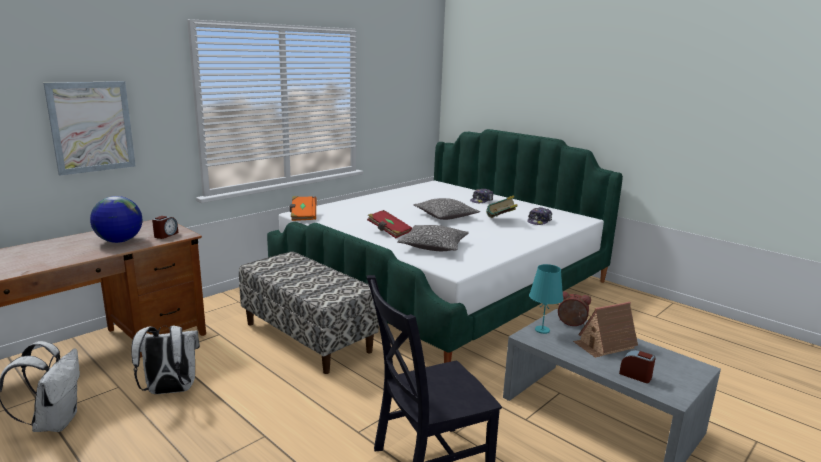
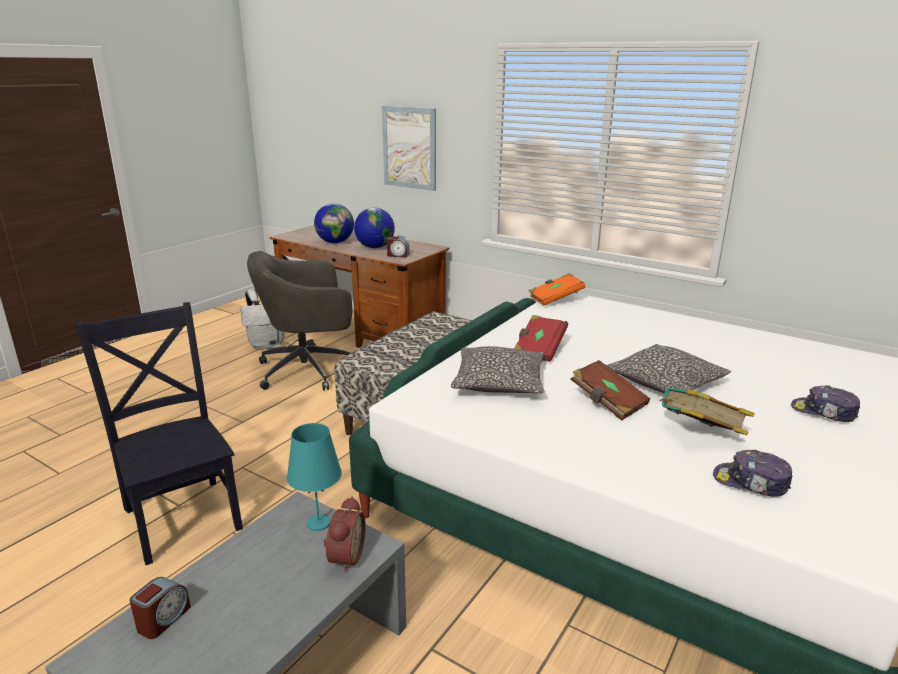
camera: 80 degrees right, 5 degrees up
(63, 256) = (335, 242): none -> globe
(169, 391) = (309, 370): white backpack -> grey office chair
(465, 229) = (607, 402): none -> brown book
(604, 345) = (268, 591): toy house -> none

